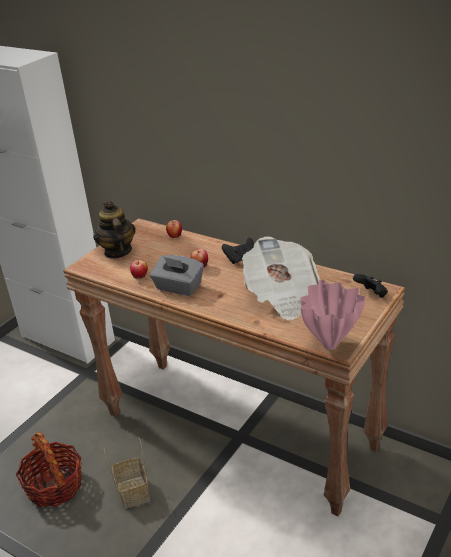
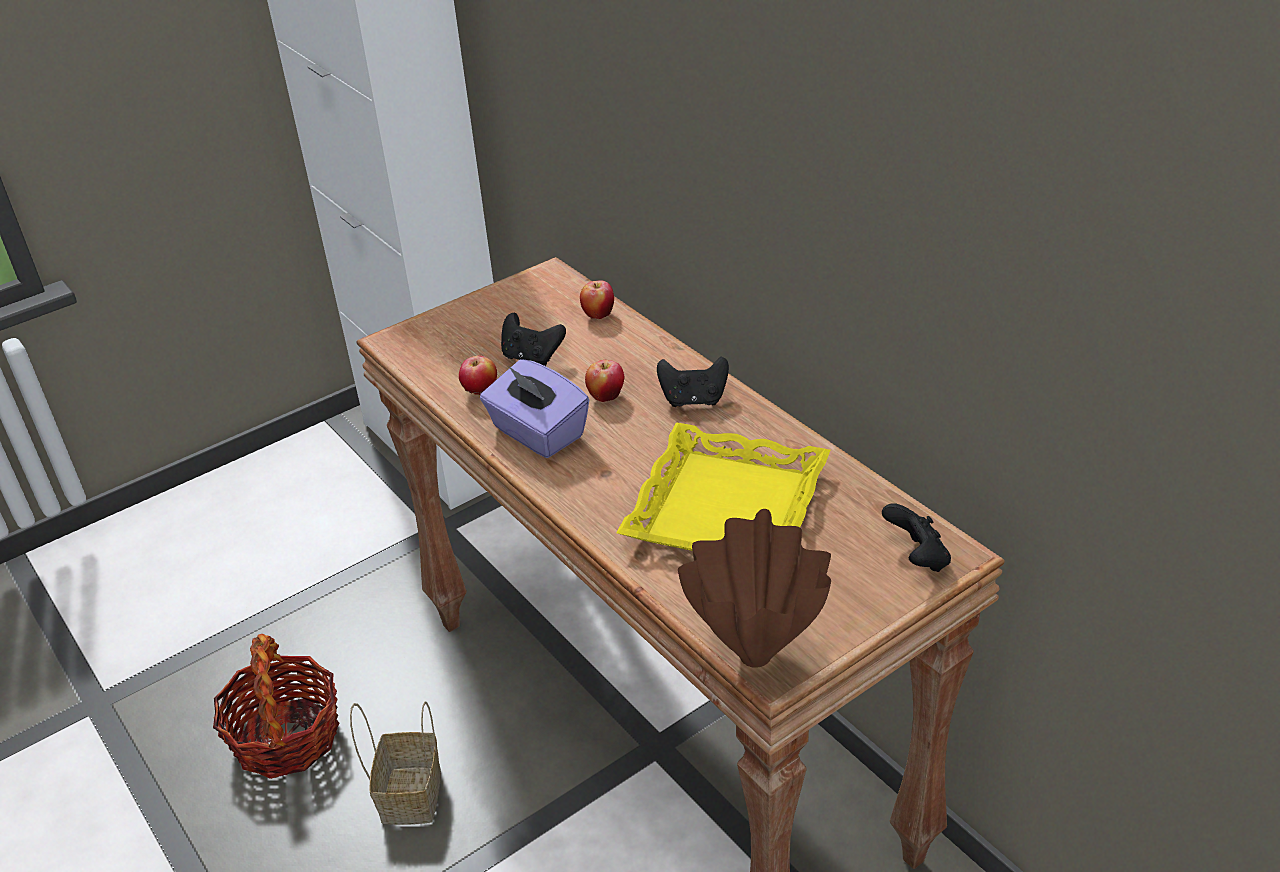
camera: 20 degrees right, 5 degrees up
(117, 251) = (473, 323): teapot -> none
(155, 259) = (532, 357): none -> black game controller
(178, 287) = (537, 433): grey tissue box -> purple tissue box
(283, 296) = (728, 509): newspaper -> yellow tray
(330, 346) = (754, 658): pink vase -> brown vase

